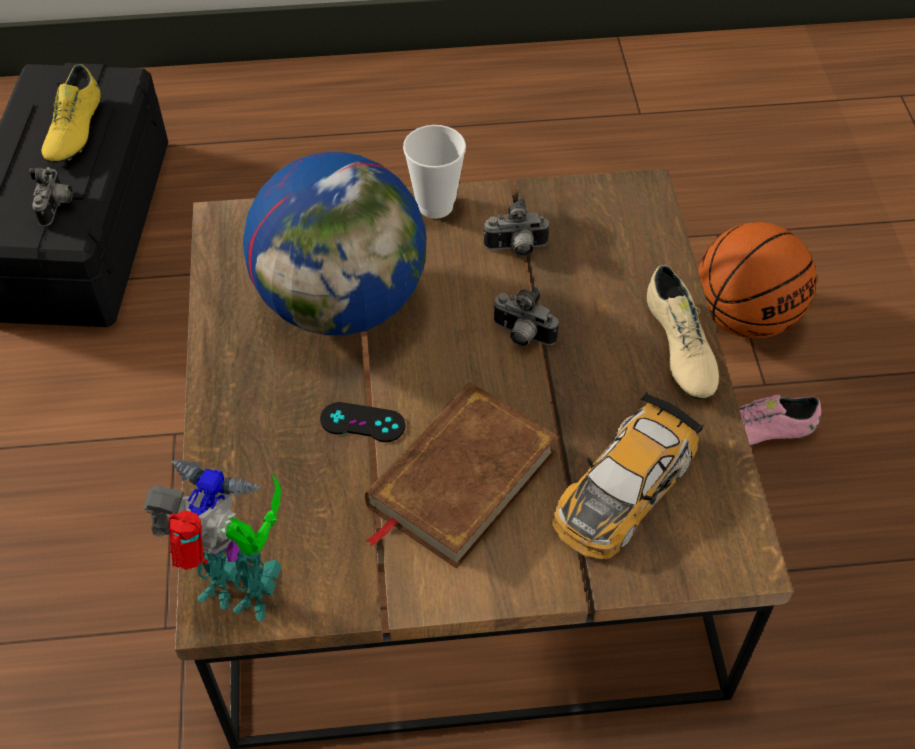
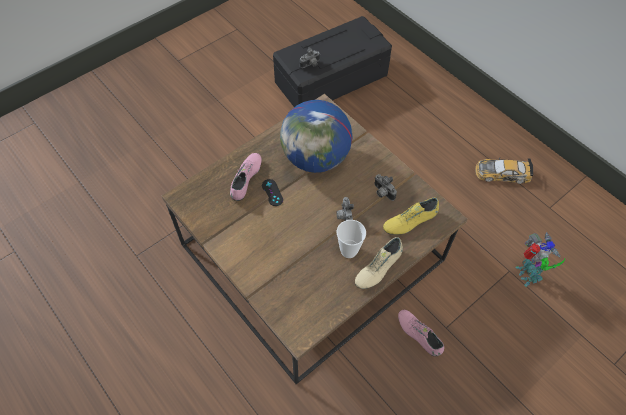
camera: 55 degrees right, 5 degrees up
(74, 131) = (345, 47): yellow shoe -> yellow shoe (410, 221)
(241, 594) = (189, 200): toy robot -> toy robot (526, 276)
(288, 452) = (246, 180): none -> pink shoe
(435, 206) = (381, 158): cup -> cup (349, 251)
(460, 479) = (270, 232): brown book -> none
(623, 488) = (302, 282): toy car -> toy car (502, 173)
(744, 317) = (474, 303): basketball -> none

